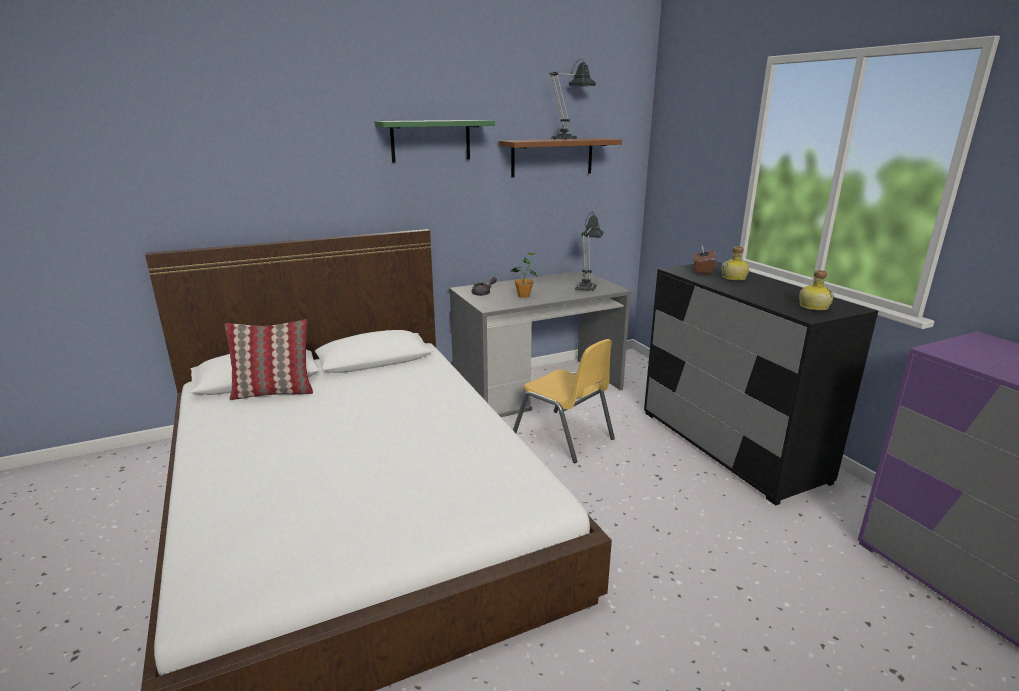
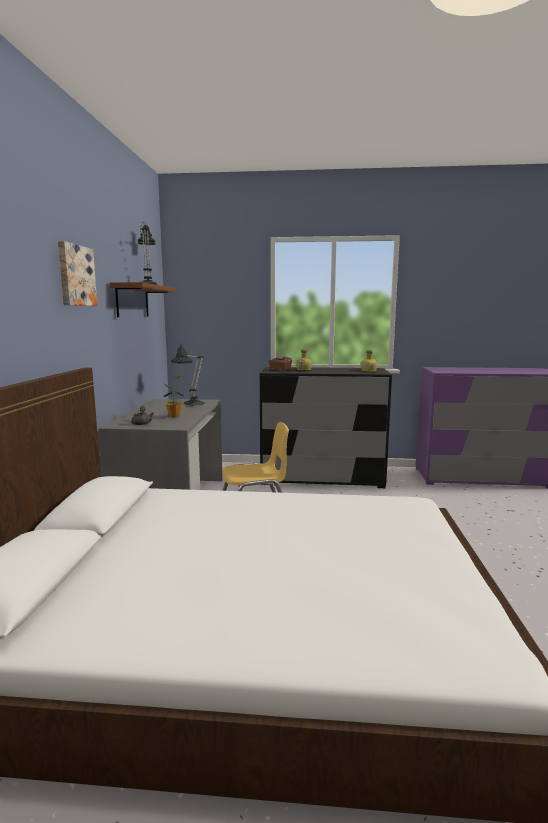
camera: 60 degrees left, 10 degrees down
(273, 392) = (89, 579): pillow -> none
(431, 140) = (75, 276): green shelf -> picture

